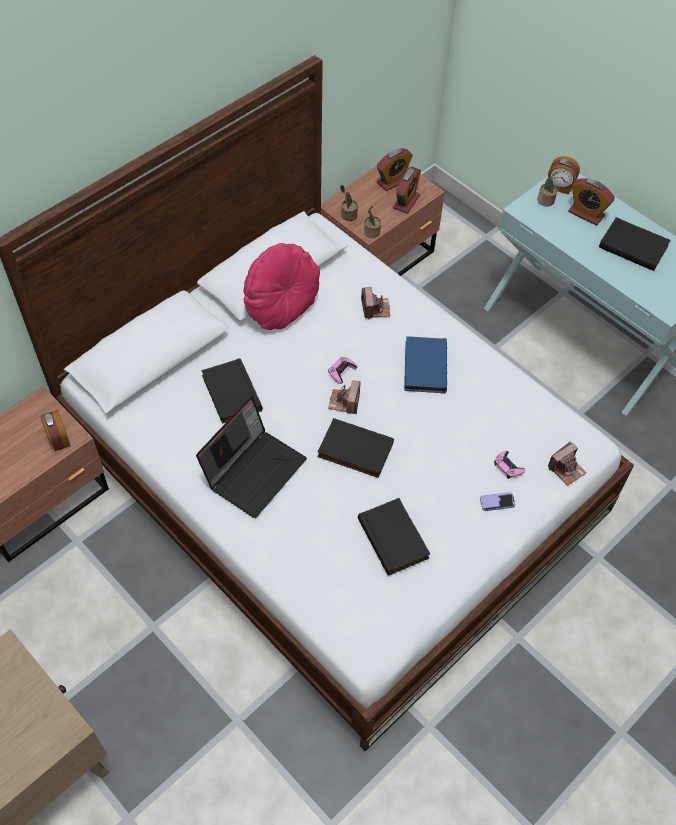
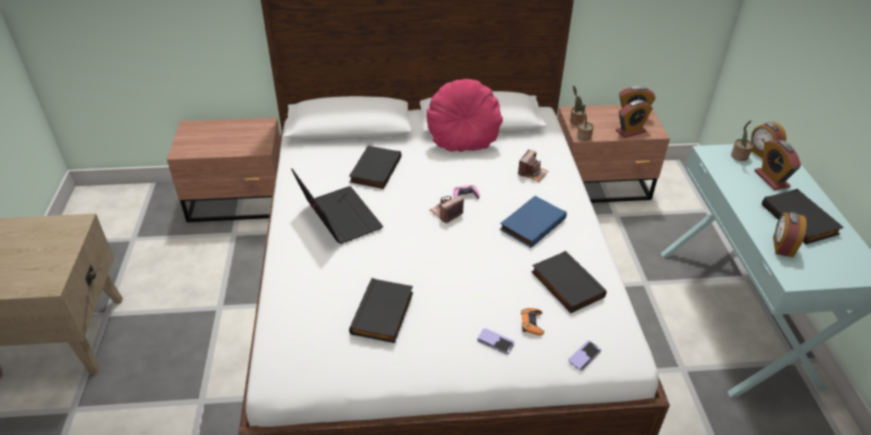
camera: 40 degrees right, 15 degrees down
(58, 439) = (252, 145): alarm clock -> alarm clock (782, 247)
(254, 470) = (337, 217): laptop -> laptop turned 105 degrees counterclockwise
(354, 451) = (418, 244): black book -> black book (565, 285)
(508, 466) = (532, 323): pink game controller -> orange game controller
(566, 469) = (584, 356): camera -> phone

